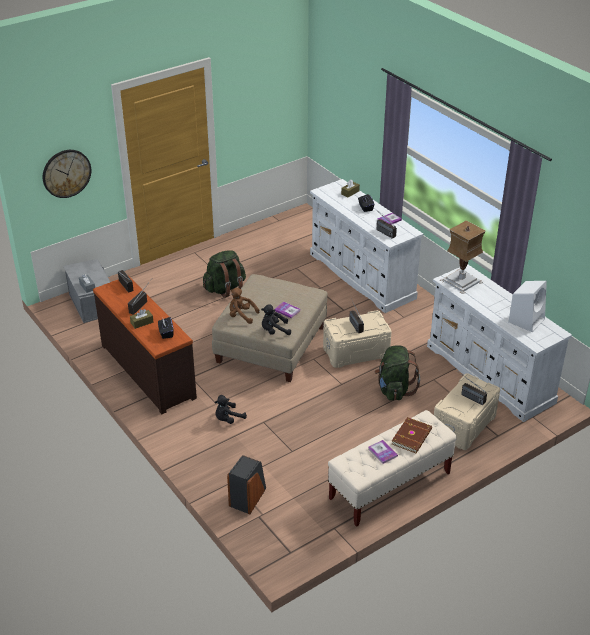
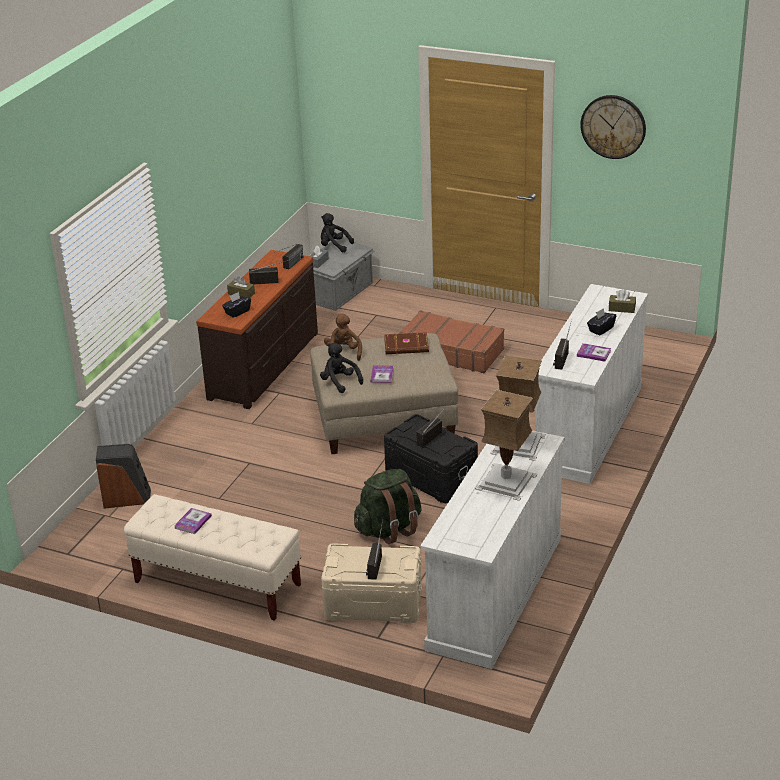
camera: 60 degrees right, 5 degrees down
(66, 173) = (354, 129): wall clock -> wall clock (613, 126)
(225, 288) = (451, 351): green backpack -> brown suitcase
(228, 419) = (234, 440): black plush toy -> black plush toy (334, 246)
(356, 352) = (430, 478): beige storage box -> black storage box
(412, 437) = (236, 533): brown book -> brown book (406, 346)
(497, 299) = (507, 482): none -> table lamp
(526, 320) = (485, 517): white speaker -> none

